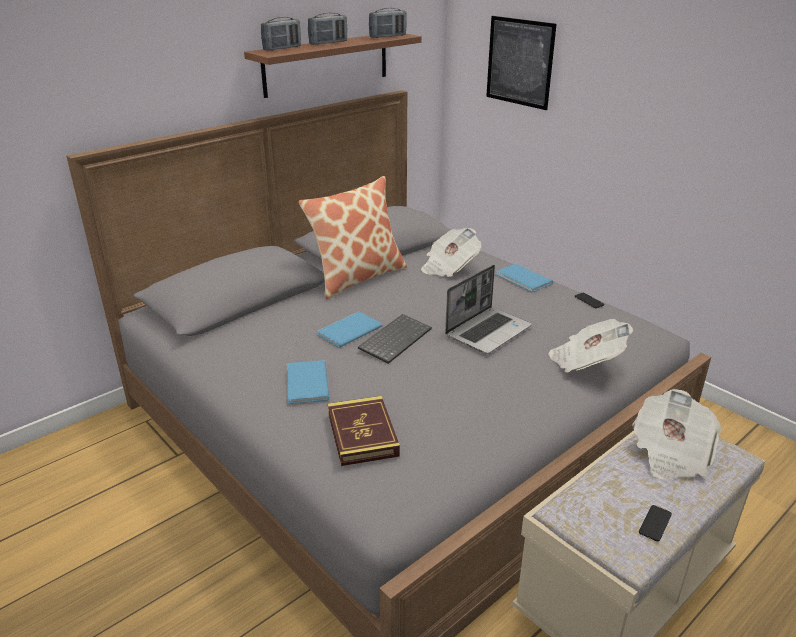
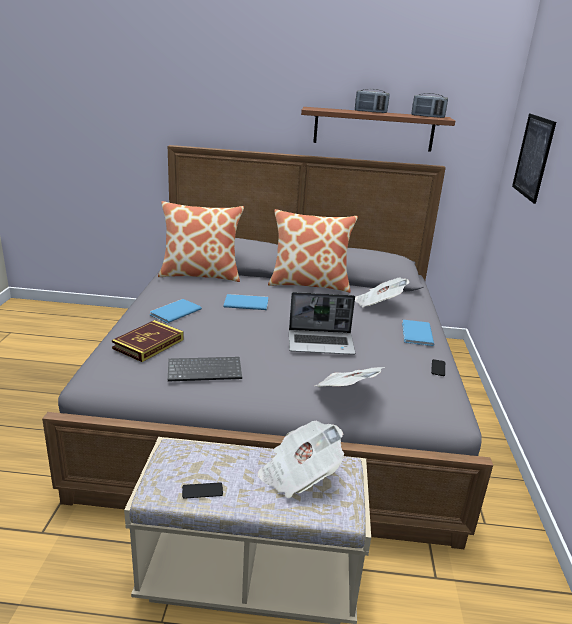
camera: 45 degrees right, 5 degrees down
(233, 325) = (201, 274): none -> pillow
(282, 48) = (329, 109): radio -> none
(395, 339) = (259, 318): keyboard -> keyboard (205, 370)

